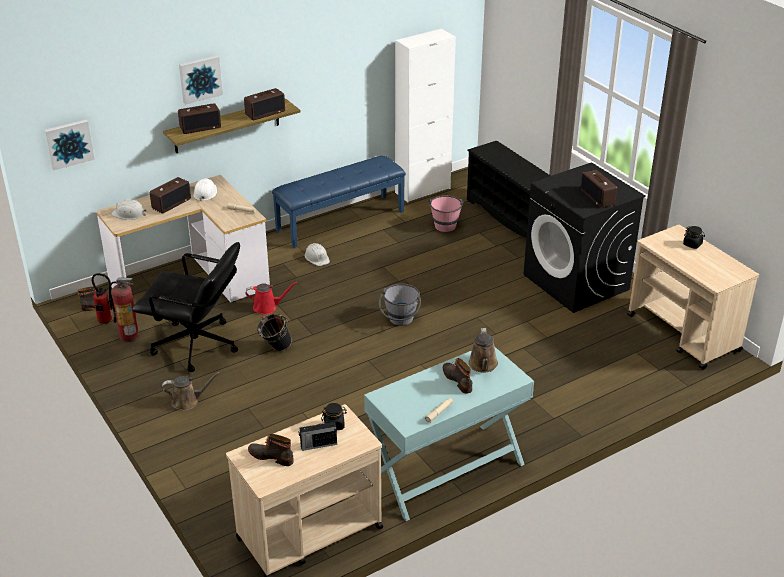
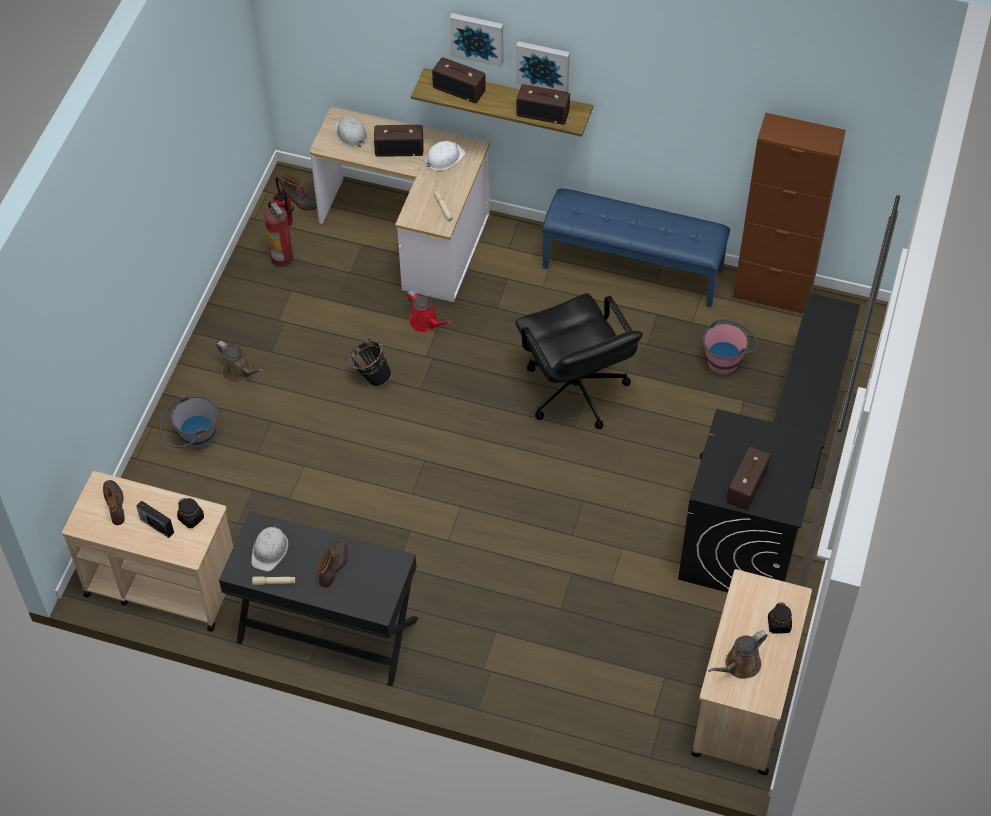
camera: 50 degrees right, 20 degrees up
(68, 143) = (309, 32): picture -> picture (543, 65)
(196, 346) = (316, 317): black office chair -> black office chair (575, 391)
(317, 258) = (546, 299): white hard hat -> white hard hat (270, 550)
(400, 322) = (510, 443): grey bucket -> grey bucket (192, 440)
(422, 190) = (772, 293): white cabinet -> brown cabinet
(446, 471) = (327, 631): turquoise console table -> black console table
(483, 365) = (374, 571): brown watering can -> brown watering can (739, 665)

